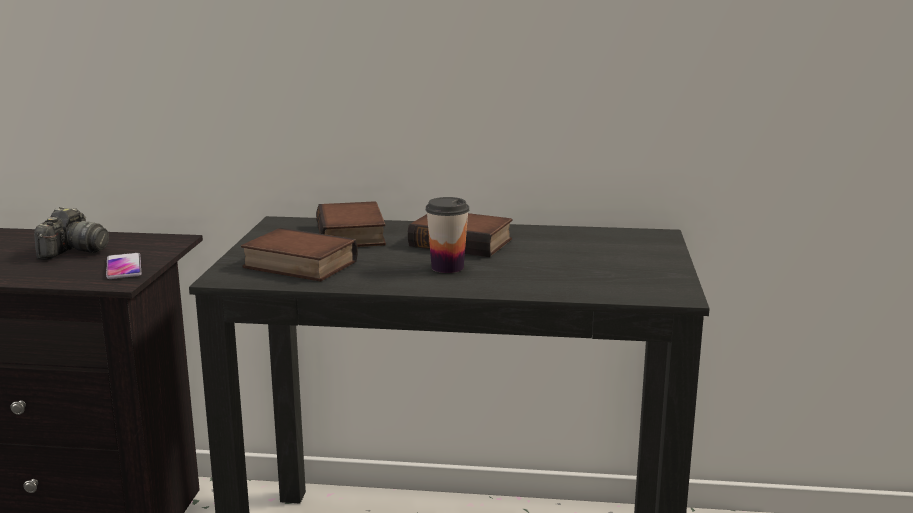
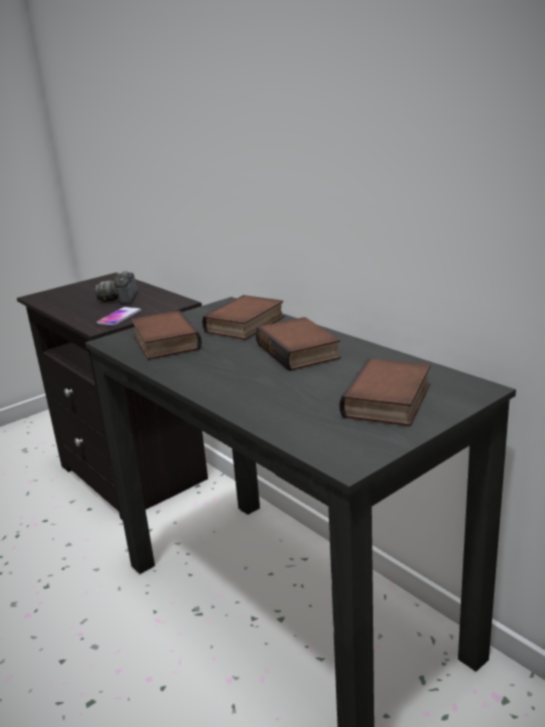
camera: 45 degrees right, 5 degrees up
(74, 251) = (121, 299): camera -> camera turned 120 degrees clockwise
(447, 267) = (242, 372): cup -> none
(619, 256) = (389, 402): none -> book

